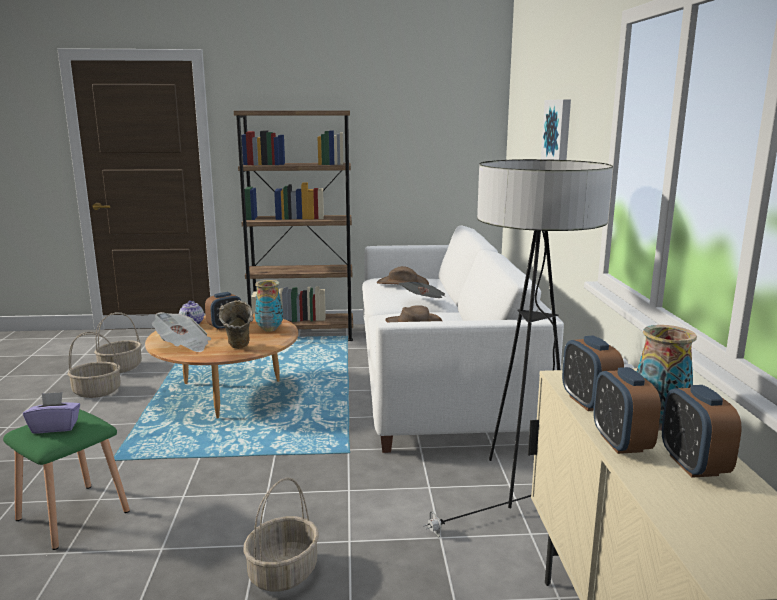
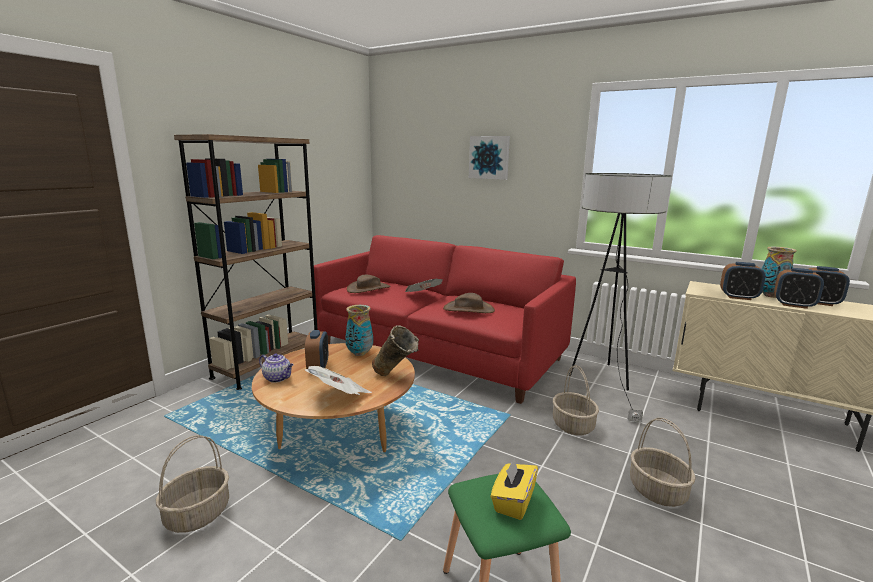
camera: 55 degrees left, 0 degrees up
(55, 427) = (513, 502): purple tissue box -> yellow tissue box
(120, 368) = (155, 481): basket -> basket (573, 426)
(440, 380) = (438, 351): white sofa -> red sofa

